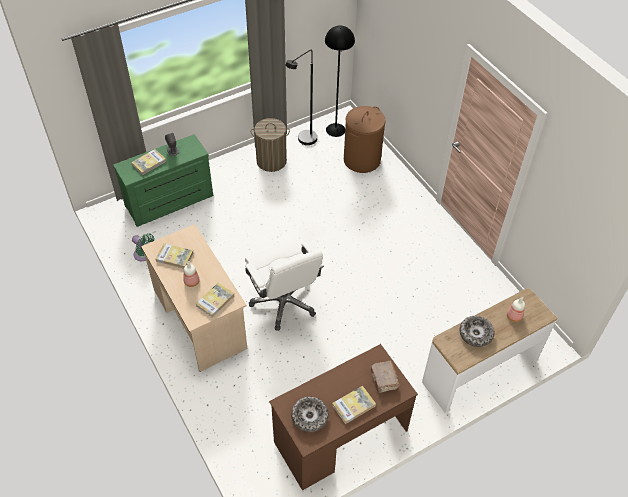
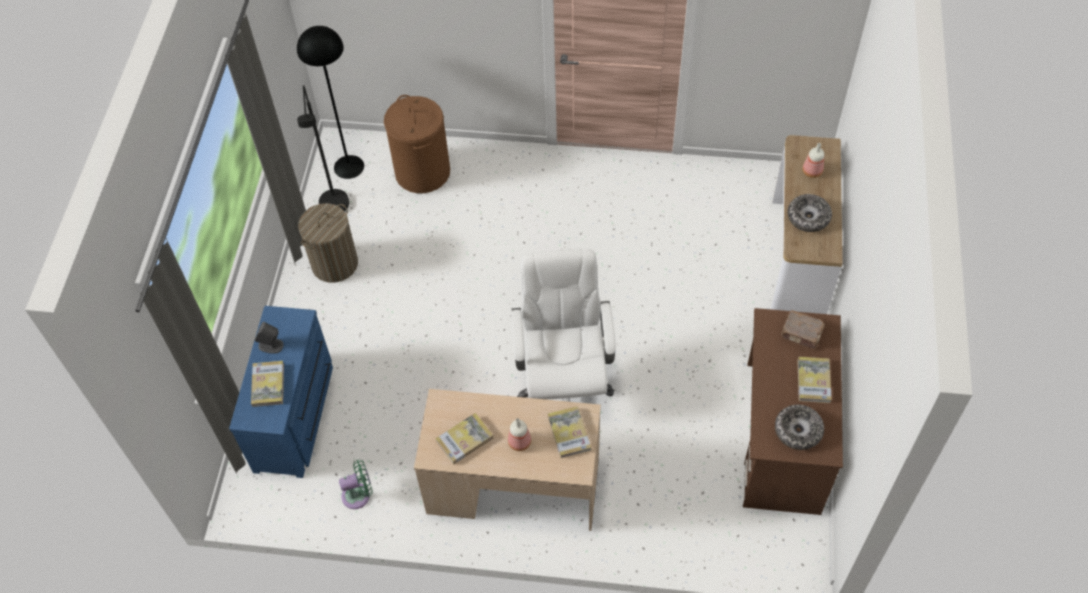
camera: 50 degrees left, 5 degrees up
(170, 202) = (296, 415): green dresser -> blue dresser
(284, 302) = (563, 382): white office chair -> white office chair turned 105 degrees counterclockwise

